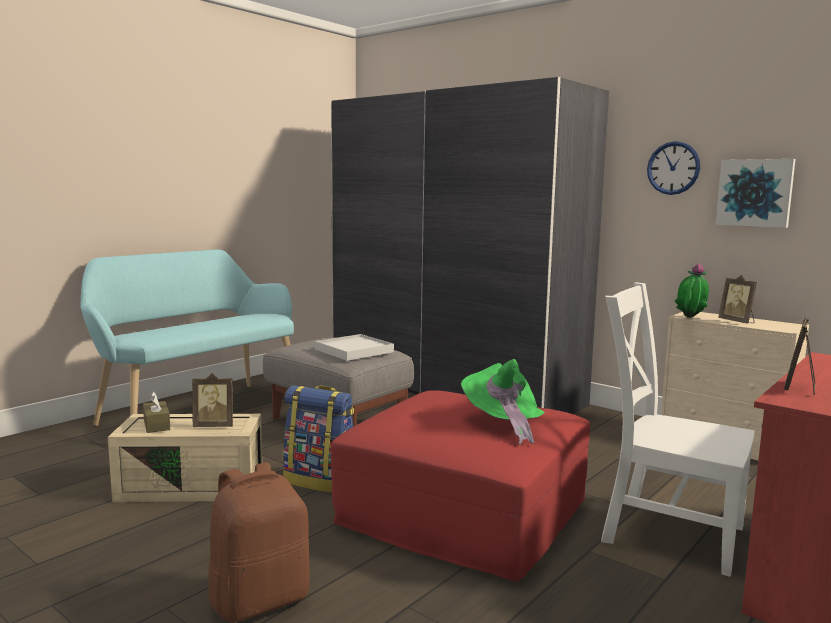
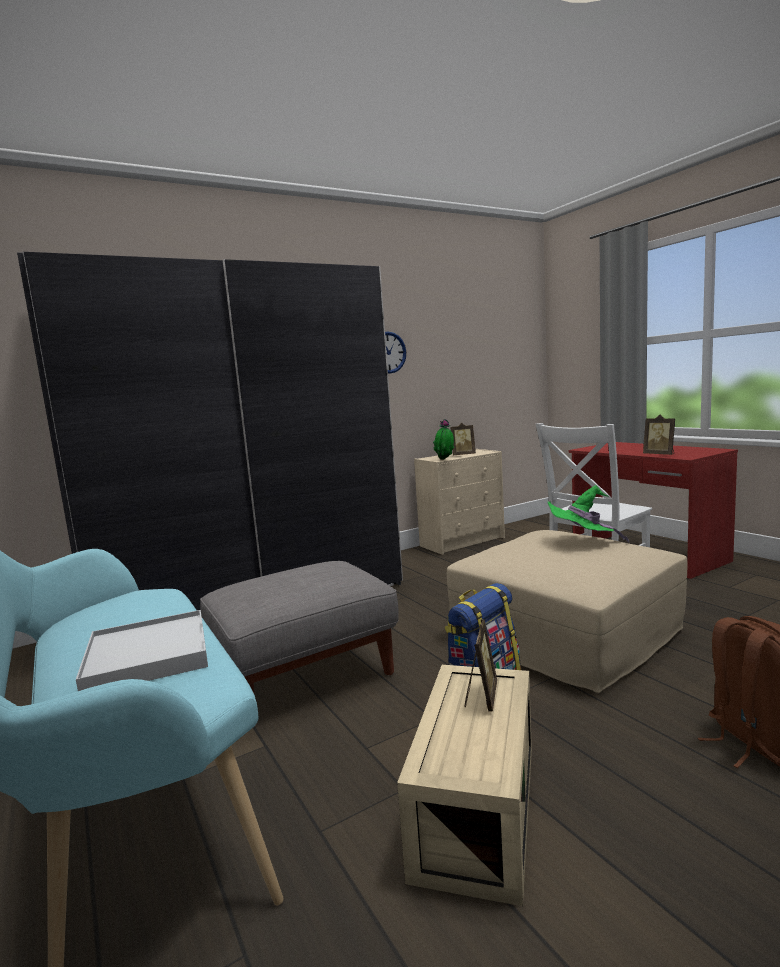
camera: 70 degrees left, 0 degrees up
(156, 425) = (469, 747): brown tissue box -> none
(354, 351) = (324, 575): white tray -> white tray (148, 656)
(462, 512) = (565, 634): red ottoman -> beige ottoman
(755, 193) = (438, 368): picture -> none

